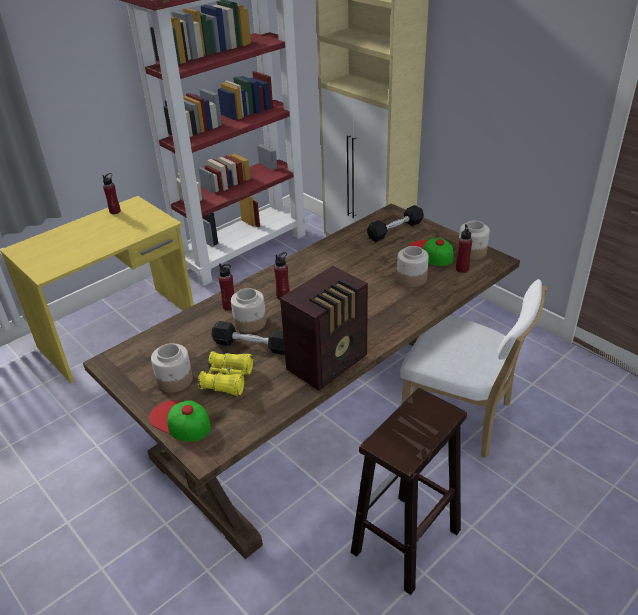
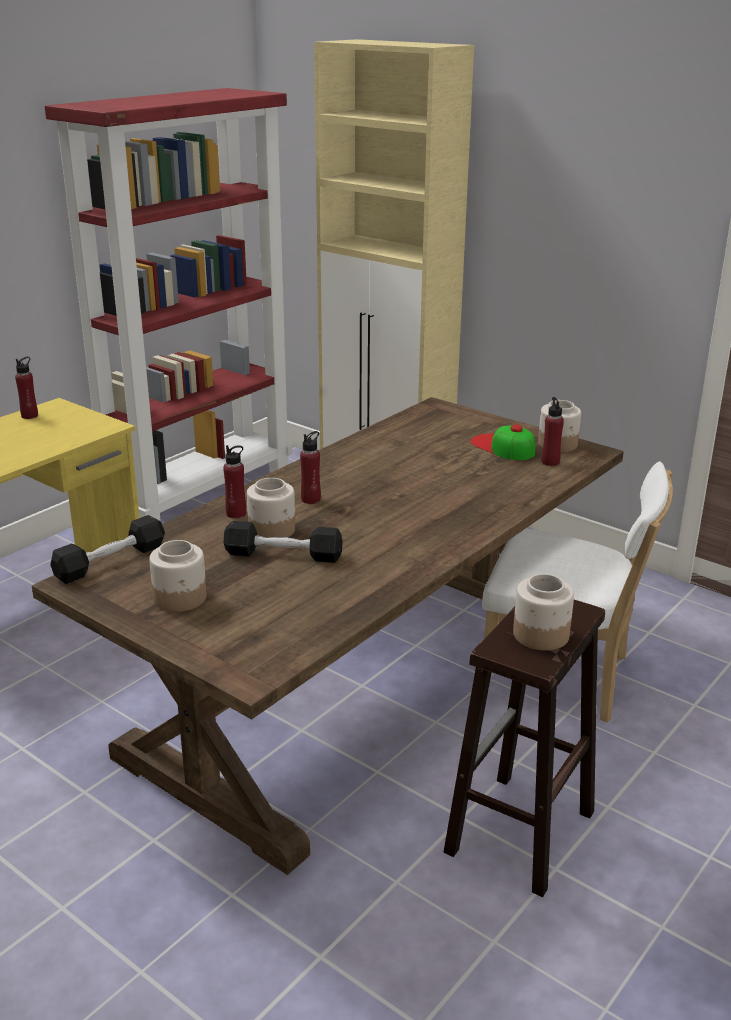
camera: 10 degrees left, 10 degrees down
(180, 421) = (202, 642): cap -> none
(227, 380) = (258, 593): yellow binoculars -> none
(329, 363) = (399, 568): radio -> none
(395, 230) = (446, 425): black dumbbell -> black dumbbell (110, 561)
(411, 279) = (484, 474): jar -> jar (540, 635)

